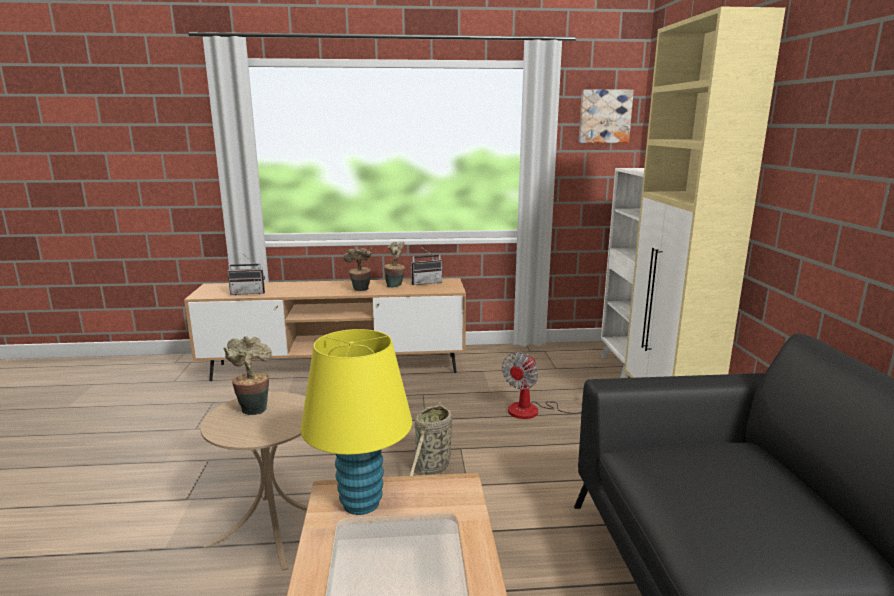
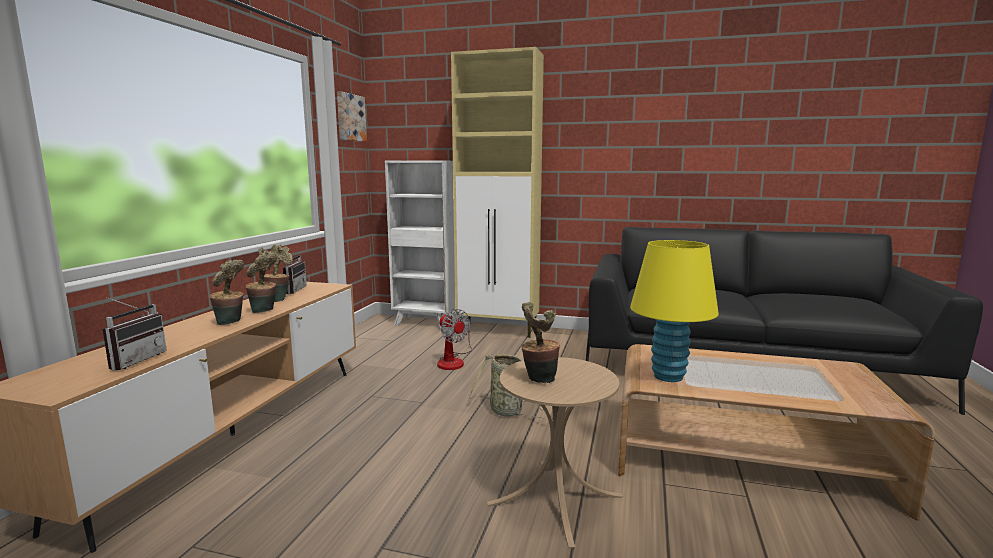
camera: 70 degrees left, 5 degrees down
(328, 290) = (230, 323): none -> potted plant

